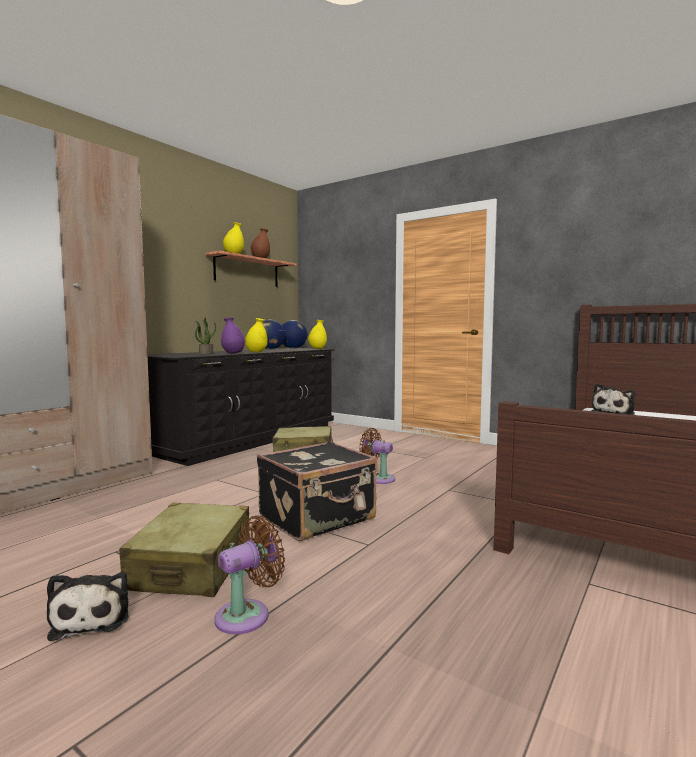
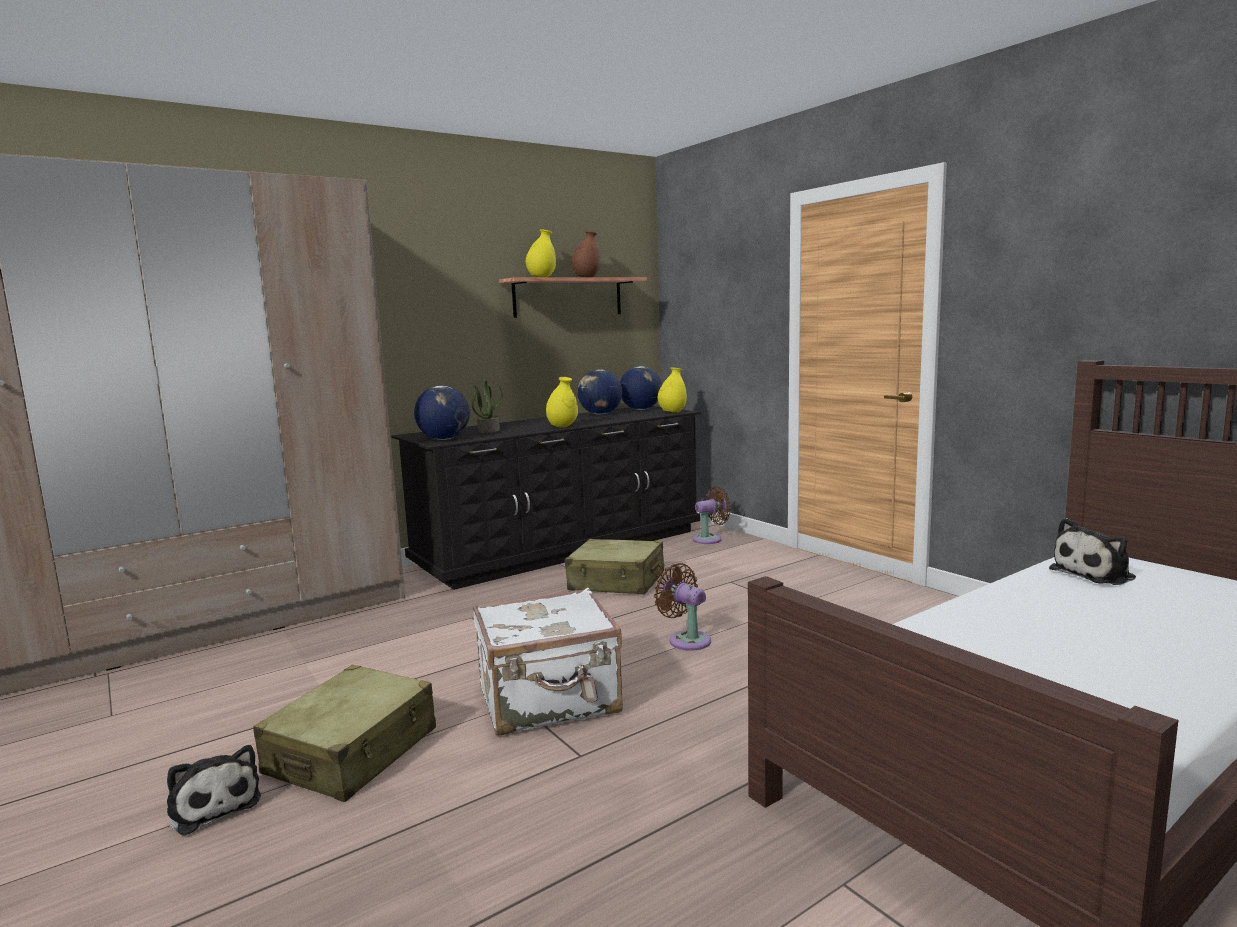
camera: 20 degrees right, 5 degrees up
(93, 618) = (213, 804): plush toy -> plush toy turned 45 degrees counterclockwise
(179, 355) = (444, 439): none -> globe
(233, 353) = (523, 431): purple vase -> none
(247, 615) = (362, 835): brown fan -> brown fan (710, 539)
(318, 518) = (550, 701): black suitcase -> white suitcase

